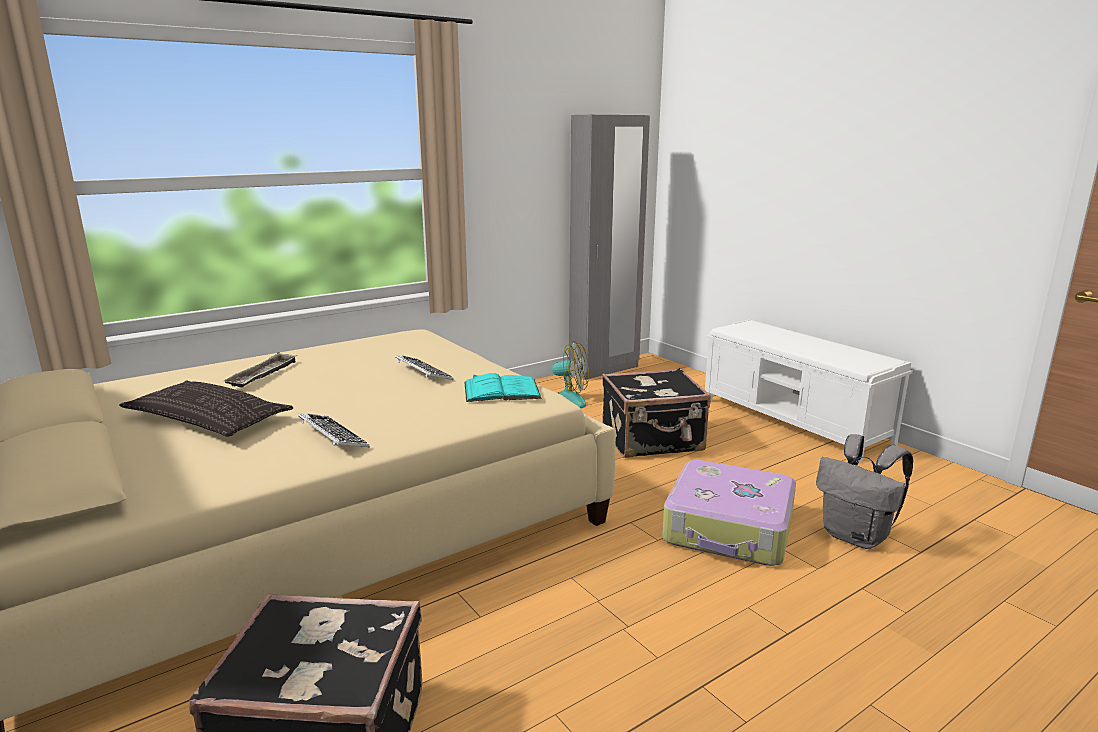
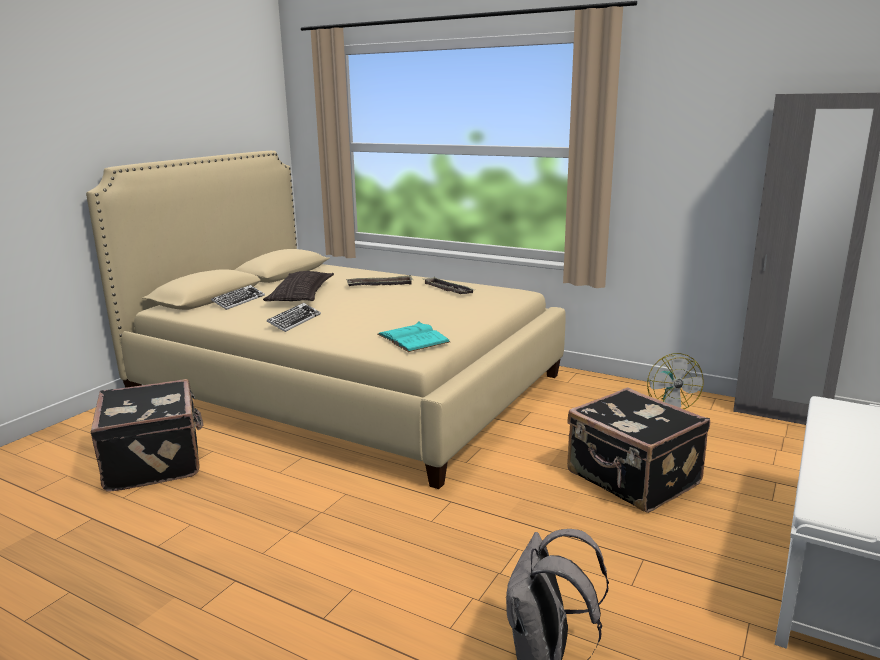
camera: 65 degrees right, 0 degrees up
(351, 352) = (448, 289): none -> tray
(423, 373) = (428, 313): keyboard -> keyboard (238, 301)
(729, 529) = (484, 558): suitcase -> none

